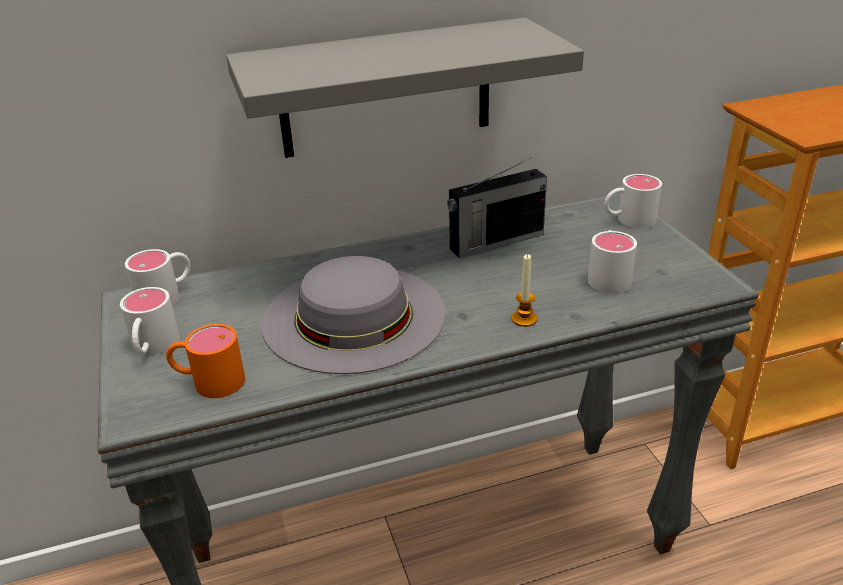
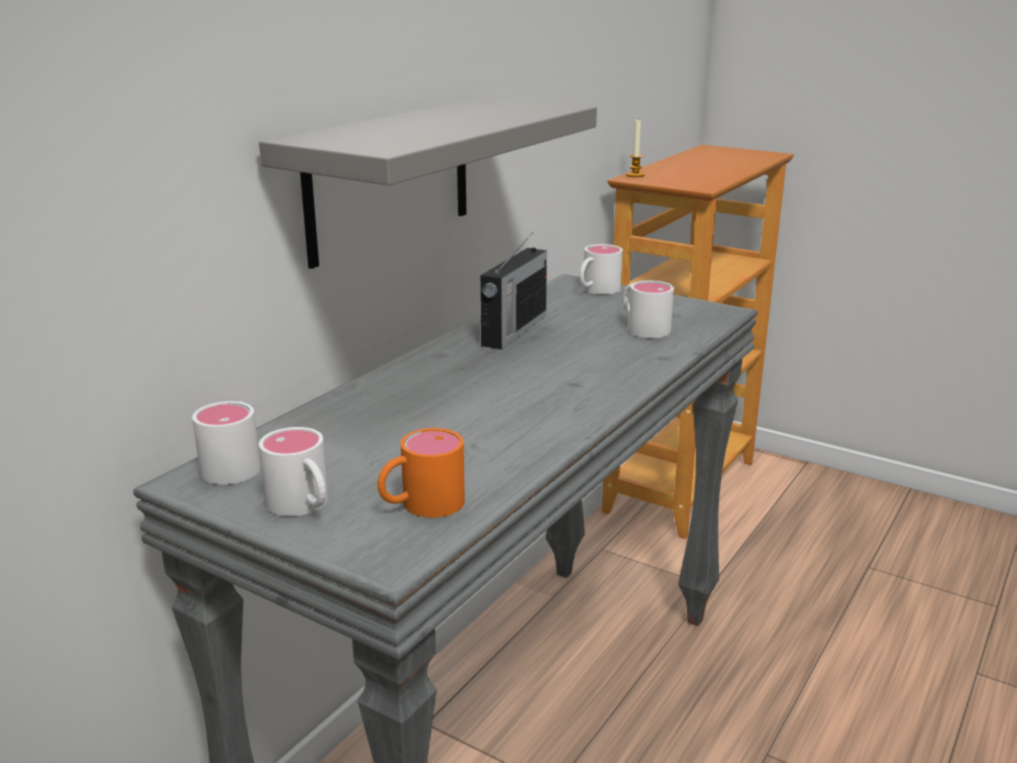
camera: 40 degrees left, 10 degrees down
(353, 316) = (478, 414): grey hat -> none
(524, 319) = (628, 371): candle -> candle (635, 175)

